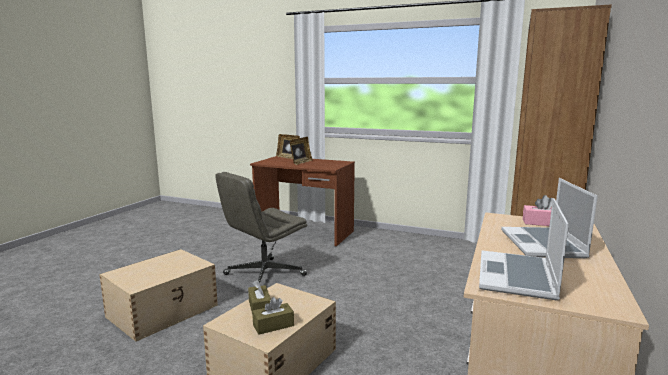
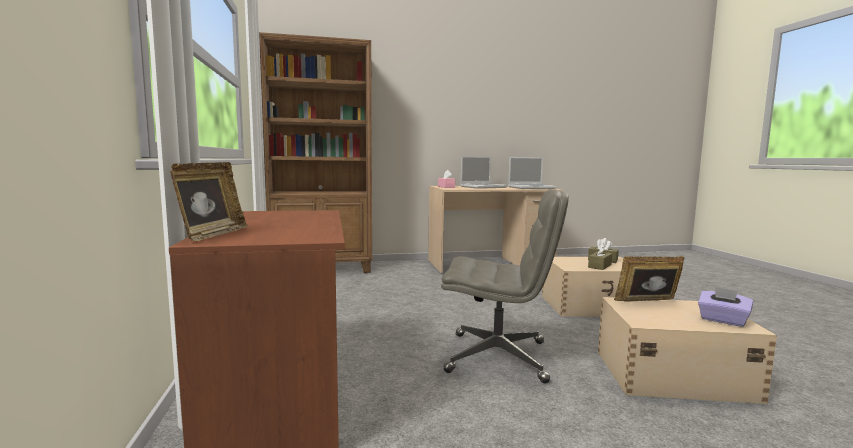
camera: 125 degrees left, 5 degrees down
(130, 273) = (722, 320): none -> purple tissue box
(301, 162) = (284, 223): picture frame -> picture frame (648, 303)

